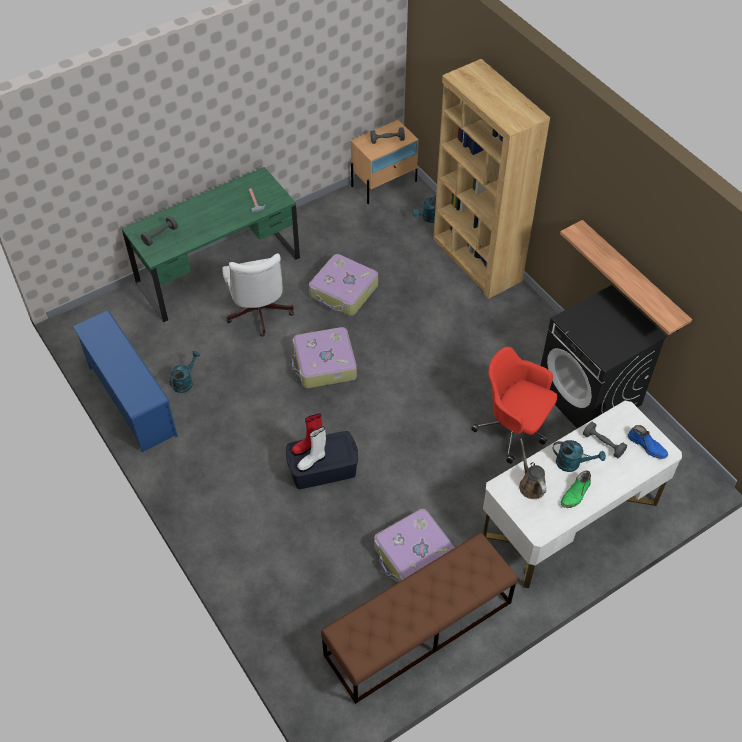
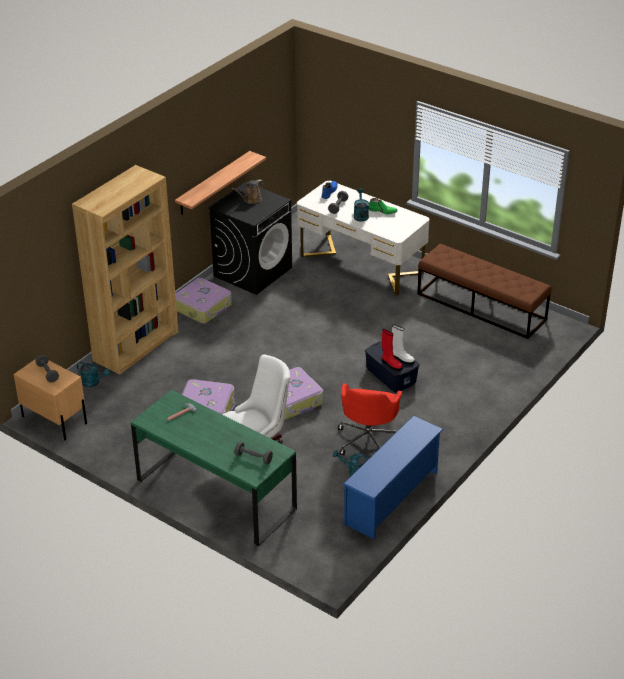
camera: 110 degrees left, 15 degrees down
(414, 556) = (432, 319): suitcase -> suitcase (203, 307)
(514, 429) = (302, 298): red office chair -> red office chair (369, 439)
(531, 485) = (387, 227): brown watering can -> brown watering can (251, 200)

